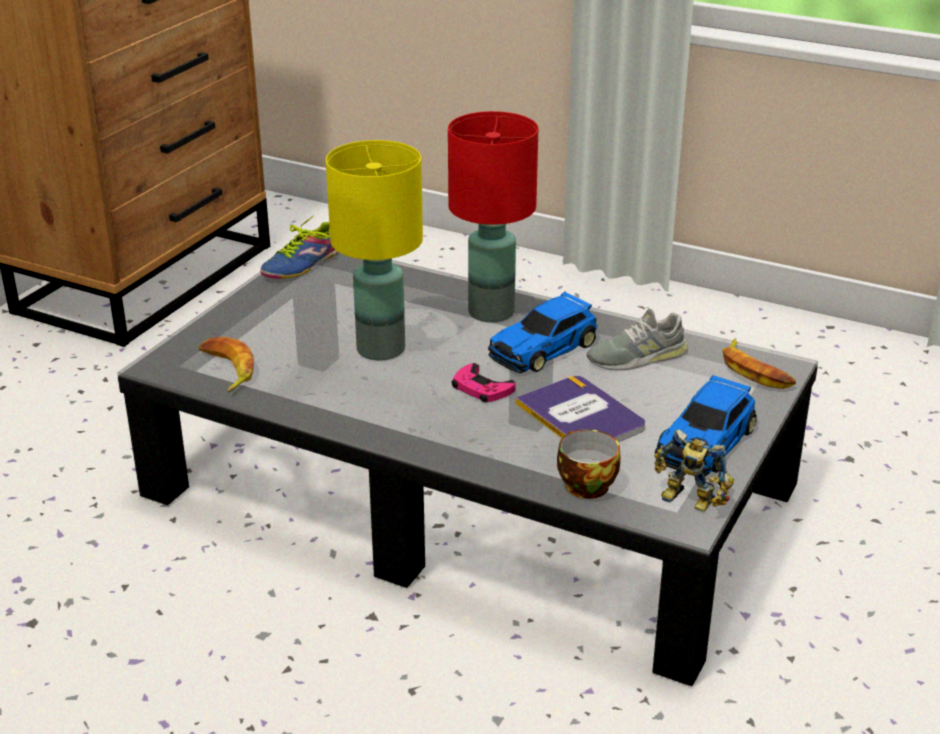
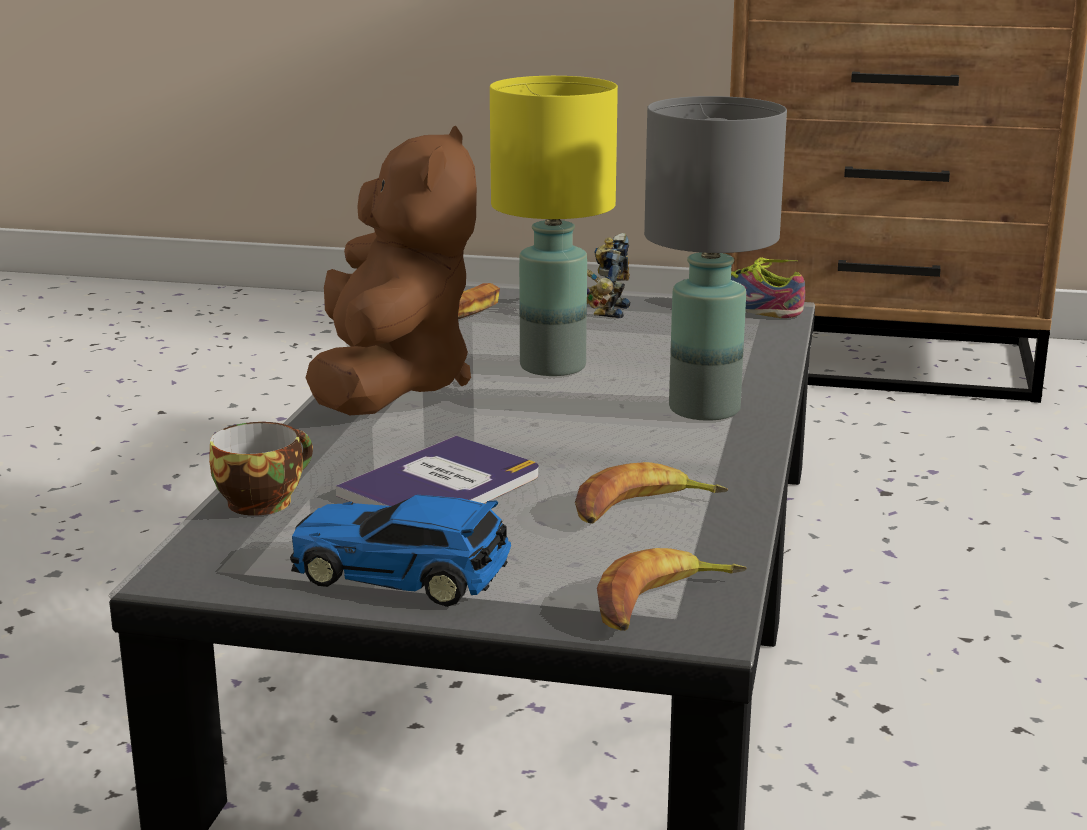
camera: 75 degrees right, 10 degrees down
(383, 416) = (391, 385): none -> brown plush toy
(481, 389) = (484, 424): pink game controller -> none
(490, 311) = (705, 408): red table lamp -> grey table lamp
(545, 348) = (622, 448): toy car -> none
(637, 357) = (642, 508): grey shoe -> banana
(688, 501) = (232, 570): toy robot -> toy robot (606, 311)

